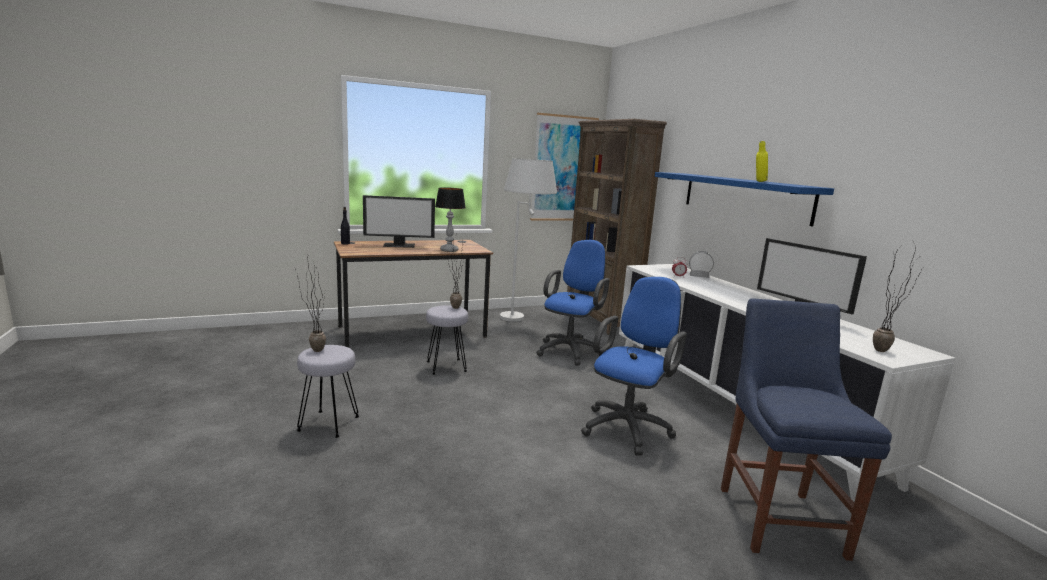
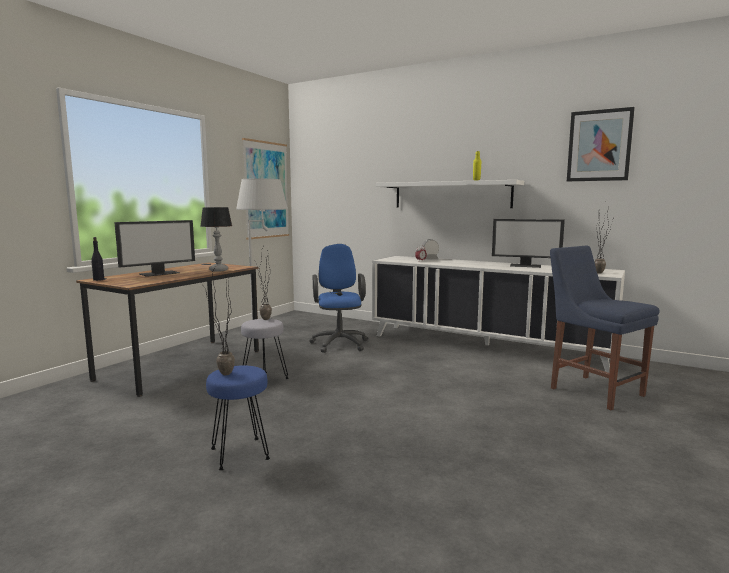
camera: 35 degrees left, 5 degrees down
(329, 424) = (241, 453): grey stool -> blue stool
(600, 319) = (324, 319): brown bookcase -> none
(628, 427) = (455, 375): blue office chair -> none
(744, 196) = (451, 195): blue shelf -> white shelf
(955, 143) = (599, 145): none -> picture

